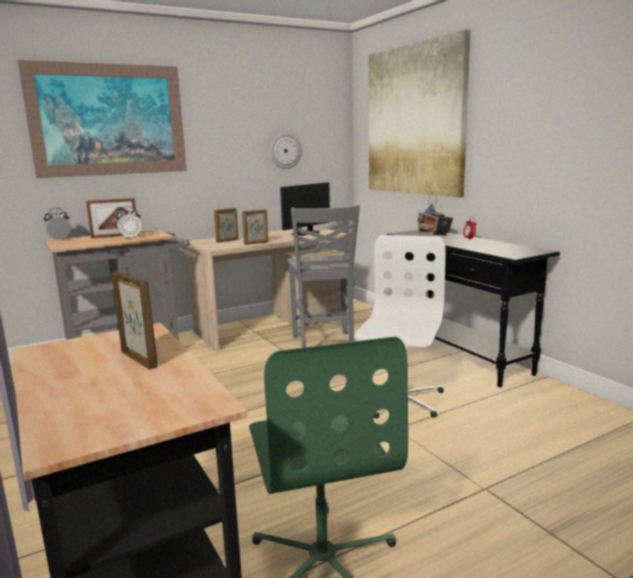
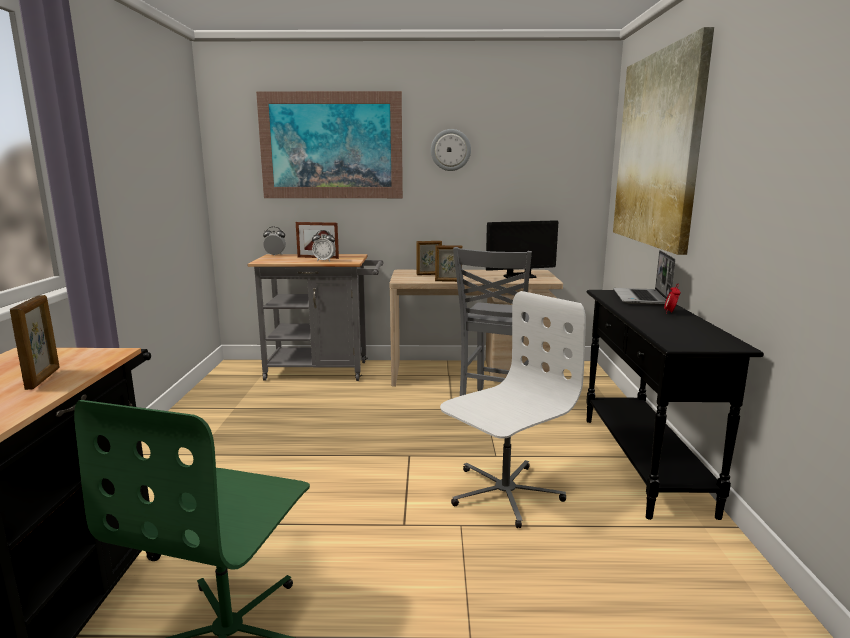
camera: 30 degrees right, 0 degrees up
(285, 151) = (518, 181): wall clock -> wall clock (450, 150)
(433, 234) = (641, 298): radio -> laptop

